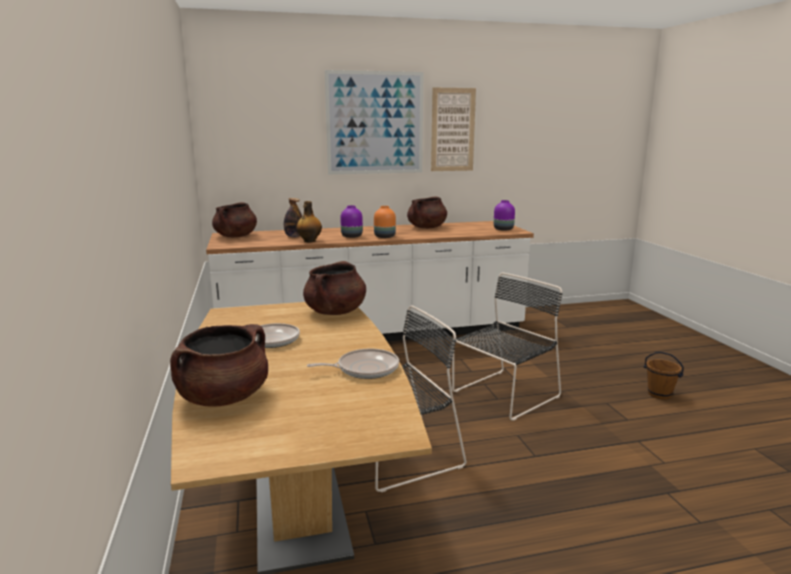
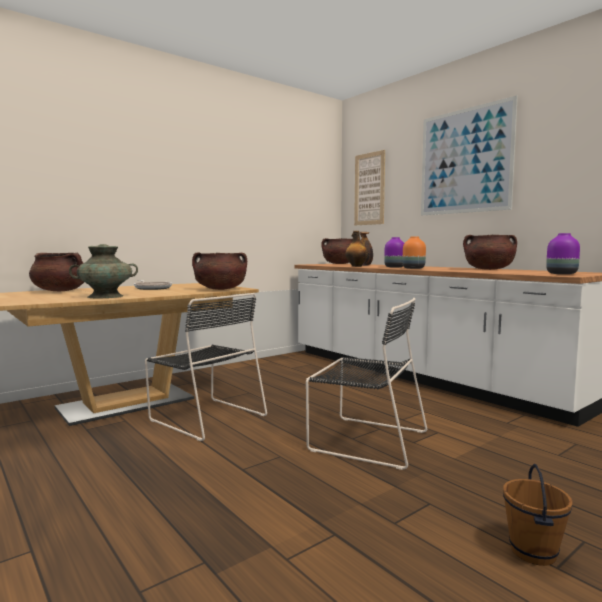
camera: 65 degrees right, 10 degrees down
(364, 369) = (106, 296): frying pan -> turquoise vase
(453, 130) = (553, 155): picture -> picture (369, 189)

